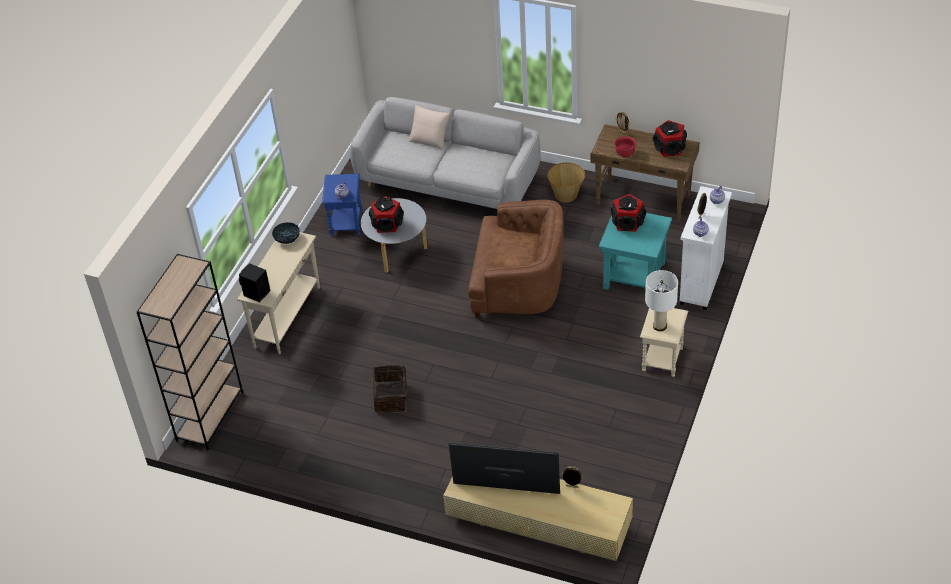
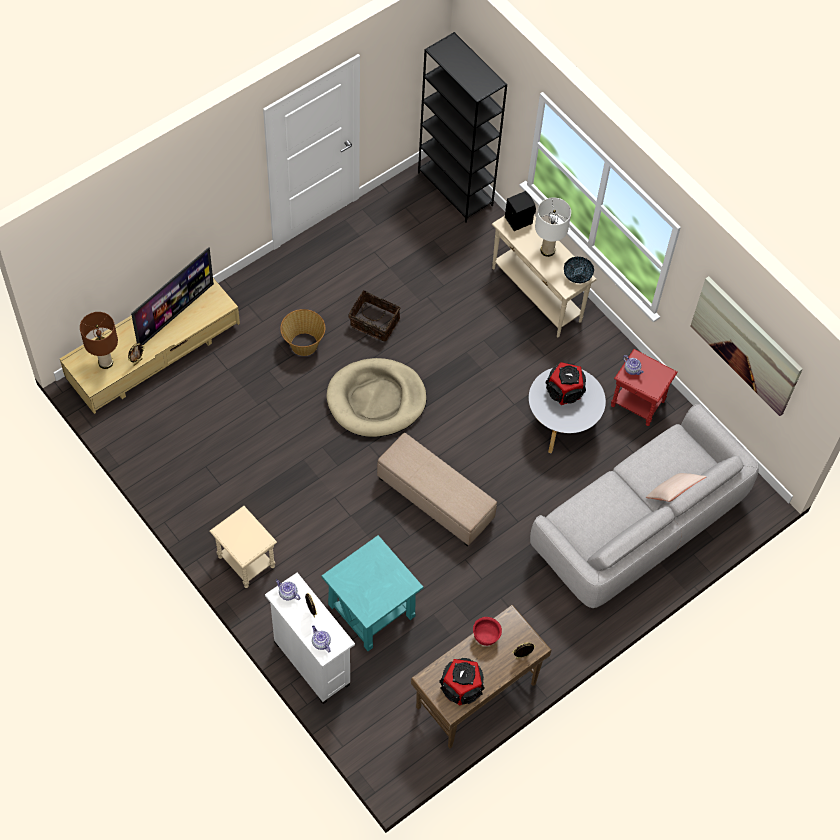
camera: 115 degrees right, 15 degrees up
(210, 416) = (456, 189): beige bookcase -> black bookcase
(320, 76) = (746, 345): none -> picture
(345, 223) = (638, 402): blue side table -> red side table
(462, 359) = (376, 400): none -> beige dog bed
(518, 286) = (434, 499): brown armchair -> beige ottoman
(566, 194) = (538, 625): basket -> basket (303, 344)
(591, 508) = (105, 362): none -> brown table lamp
(628, 222) = (390, 582): speaker -> none
(660, 326) = (241, 529): white table lamp -> white table lamp (547, 250)

